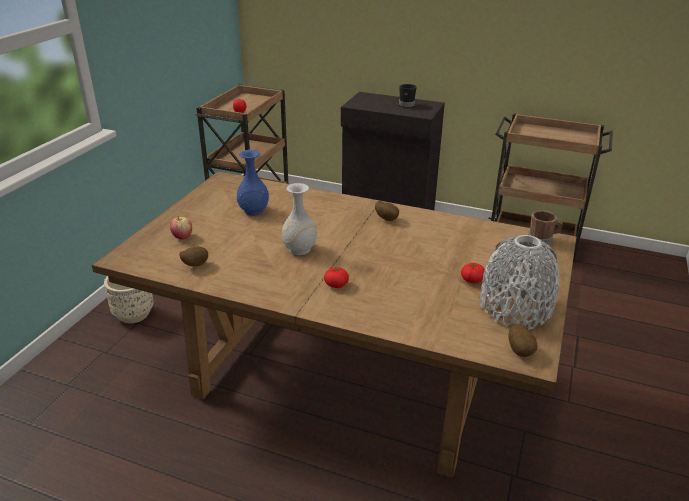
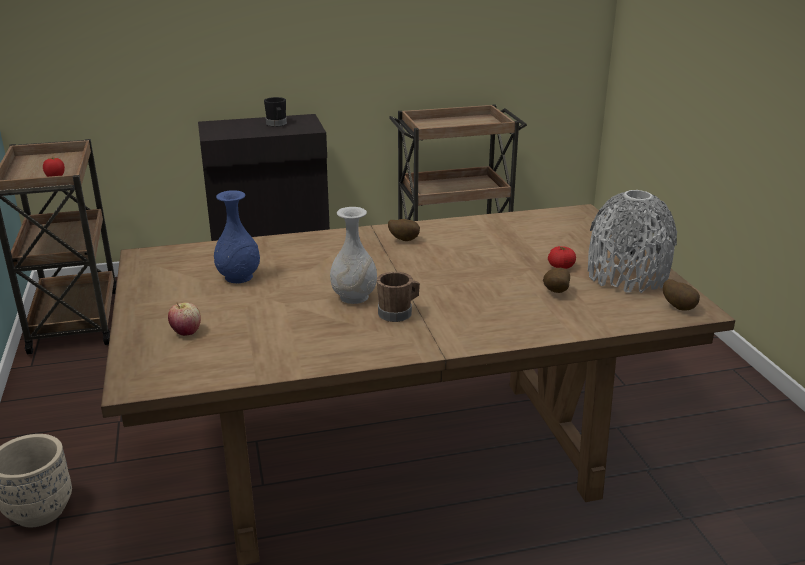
camera: 35 degrees left, 5 degrees down
(194, 265) = (251, 355): potato -> potato (555, 292)
(336, 285) = (443, 315): tomato -> none
(542, 240) = (569, 215): brown mug -> brown mug (398, 313)

